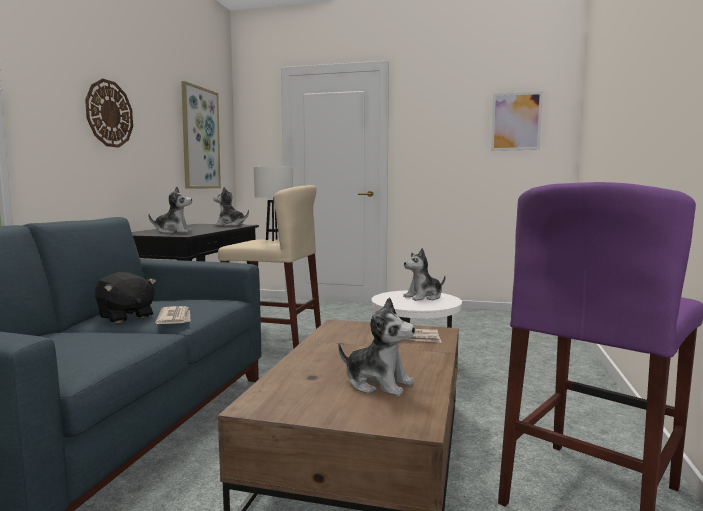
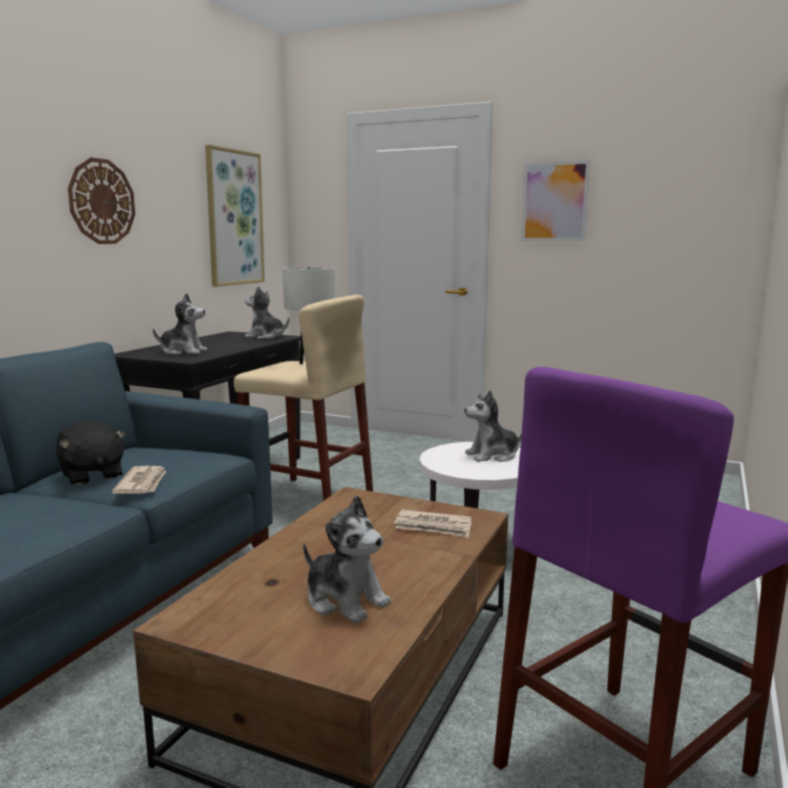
camera: 10 degrees right, 5 degrees up
(516, 121) = (674, 191): picture -> picture (554, 202)

